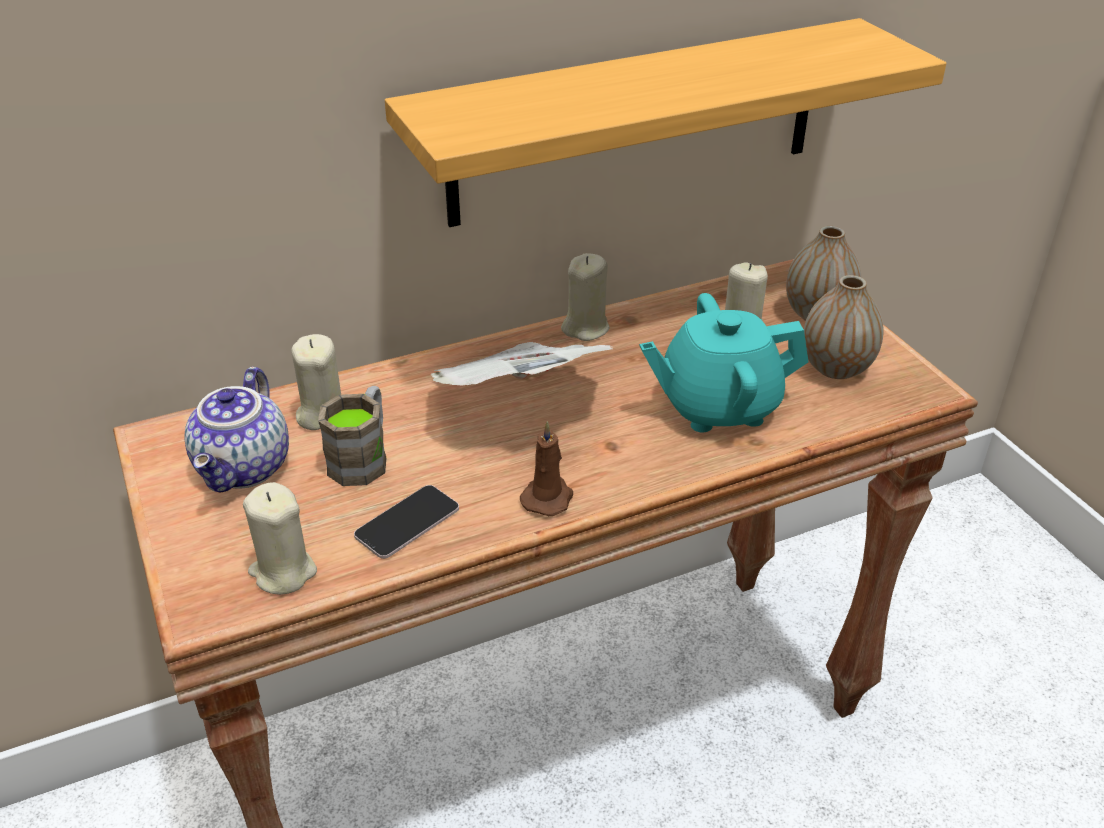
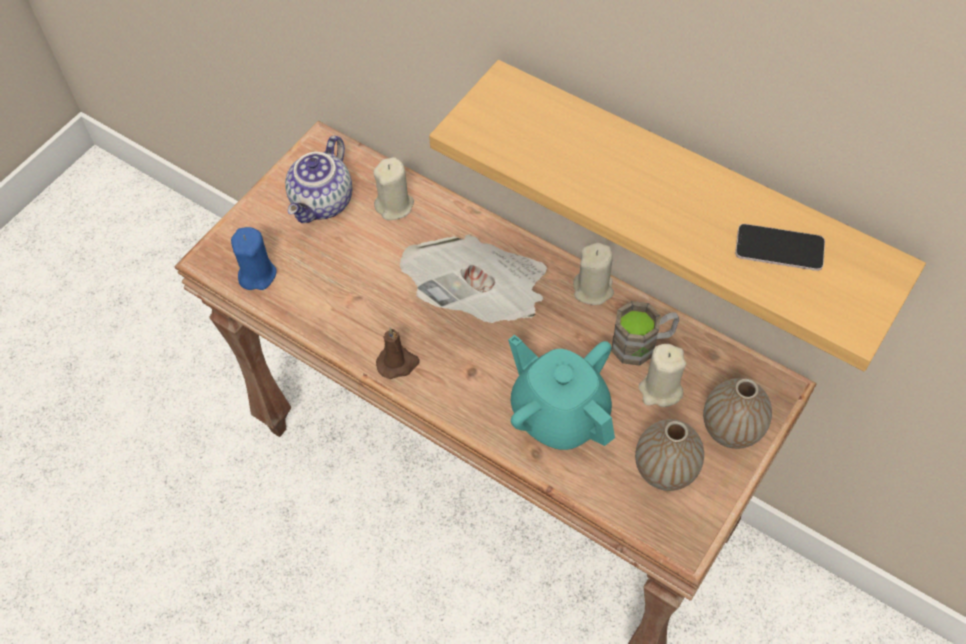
camera: 60 degrees right, 20 degrees up
(246, 469) = (323, 203): teapot -> teapot turned 45 degrees counterclockwise
(283, 572) = (257, 274): beige candle -> blue candle
(363, 457) = (370, 250): brown mug -> brown mug (642, 344)
(407, 522) = (330, 306): phone -> phone (779, 248)

